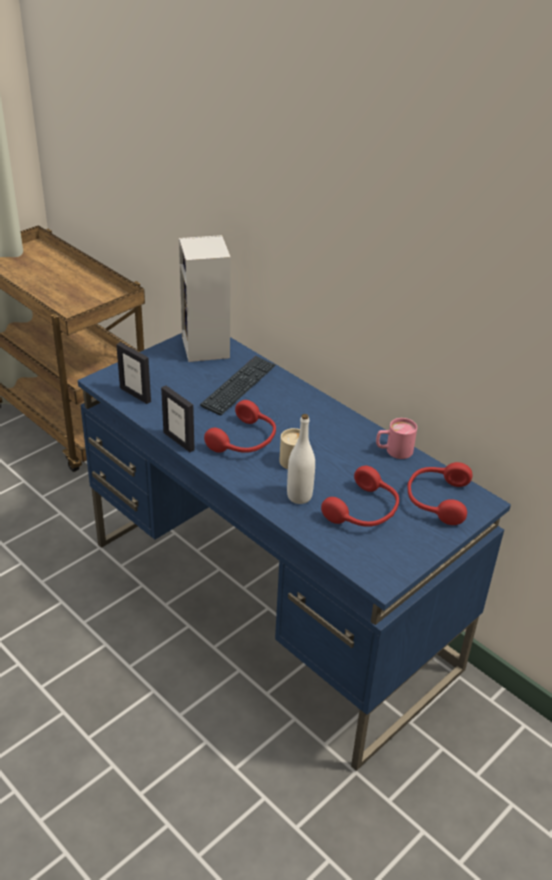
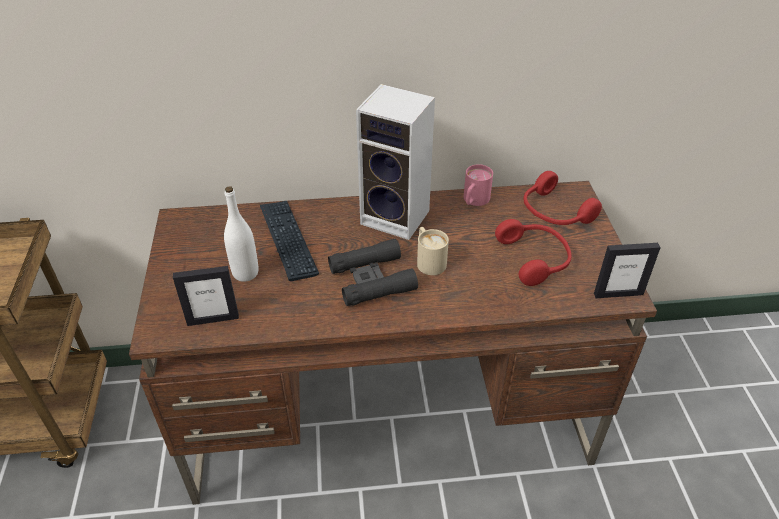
camera: 50 degrees left, 5 degrees up
(179, 441) = (324, 325): picture frame -> picture frame (618, 294)
(207, 348) = (203, 230): speaker -> speaker (398, 217)
(245, 441) = (372, 279): red headphones -> black binoculars
(272, 605) = (391, 413): blue desk -> brown desk
(299, 496) = (482, 286): white bottle -> white bottle (245, 273)

